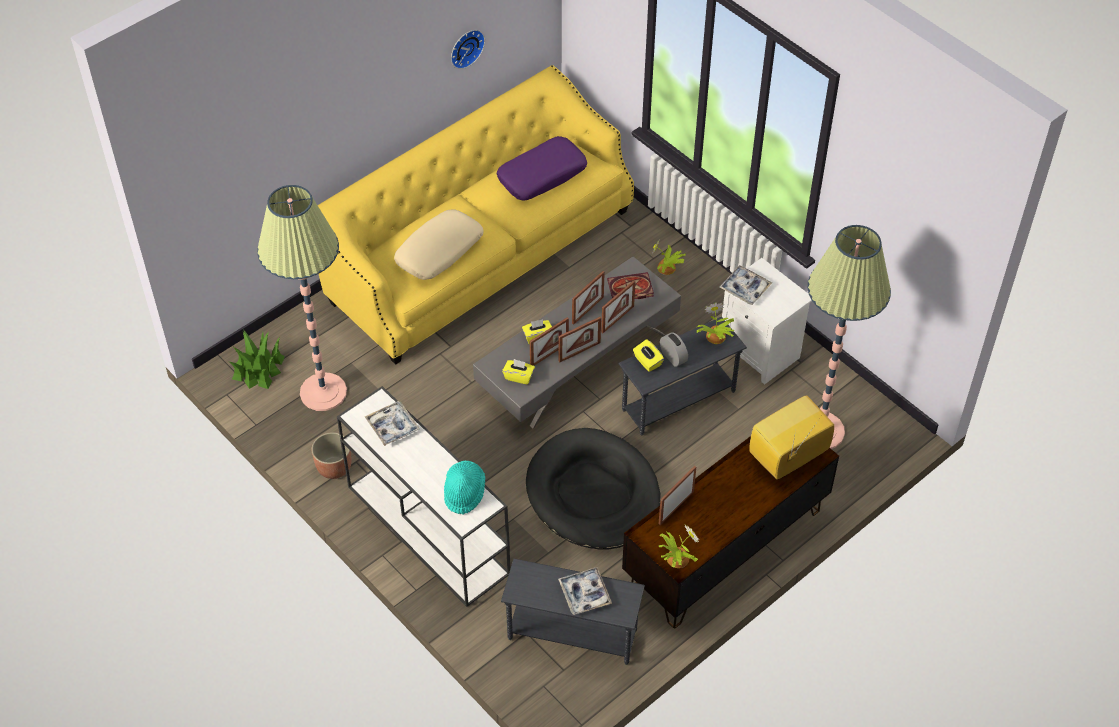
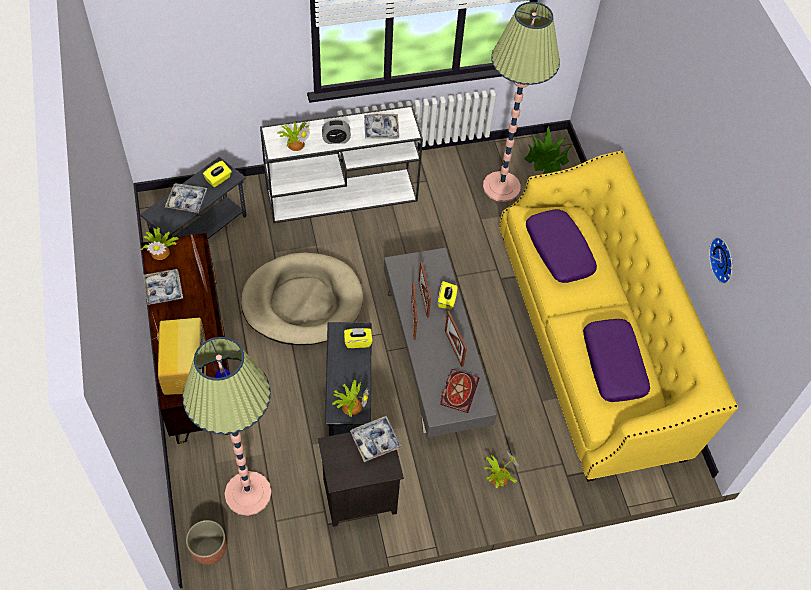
camera: 115 degrees right, 5 degrees up
(334, 467) = (429, 167): planter -> planter (209, 550)
(440, 252) = (558, 251): beige pillow -> purple pillow
(464, 493) = (295, 143): turquoise hat -> potted plant
(519, 376) = (414, 269): yellow tissue box -> yellow tissue box (218, 179)
(593, 493) = (302, 302): black dog bed -> beige dog bed
(617, 319) = (431, 364): picture frame -> none
(673, 357) = (350, 362): alarm clock -> alarm clock (336, 140)
(718, 528) = (163, 289): none -> tray
(760, 352) = (358, 498): white nightstand -> black nightstand

